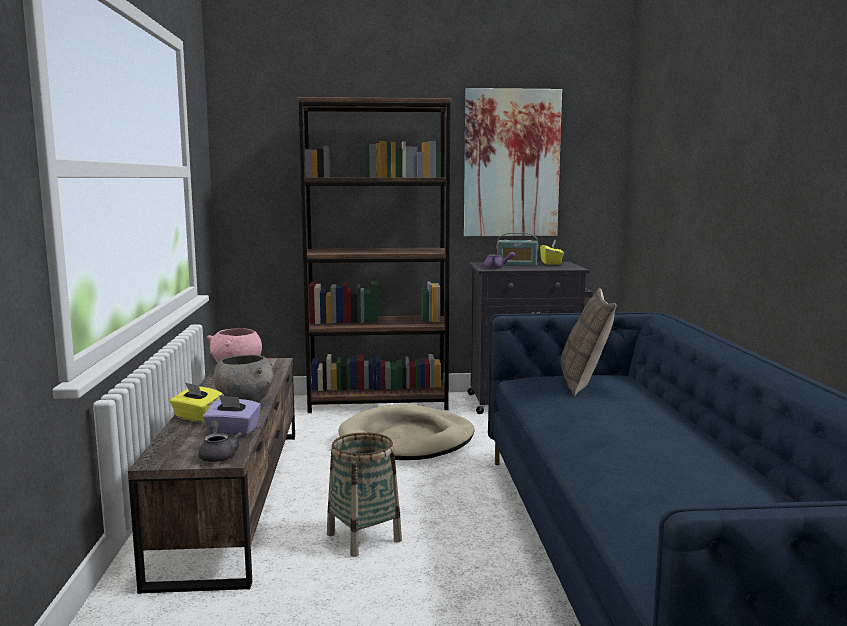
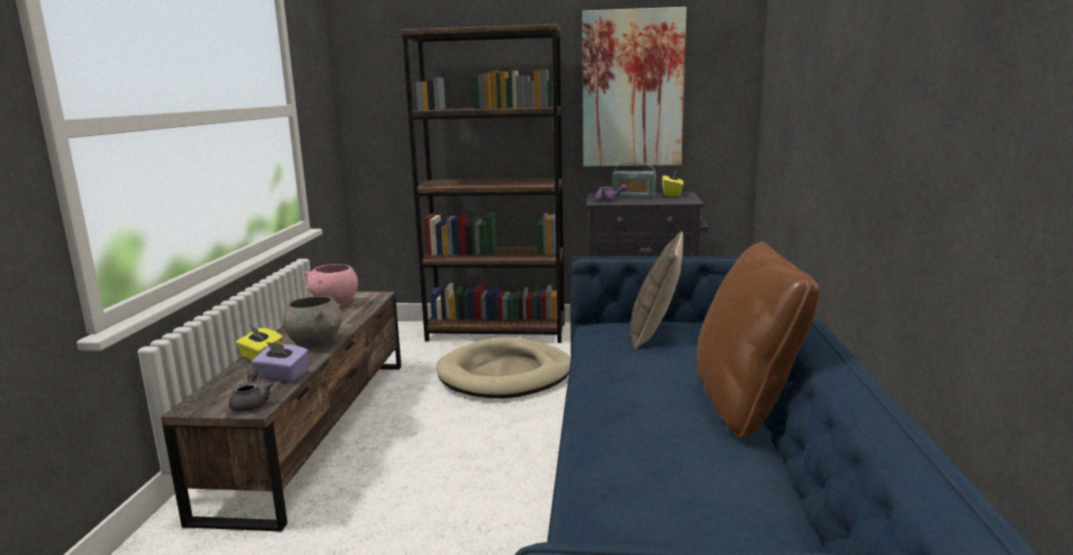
camera: 10 degrees right, 5 degrees up
(364, 537) = (412, 482): basket -> none
(706, 431) = (746, 404): none -> brown pillow

